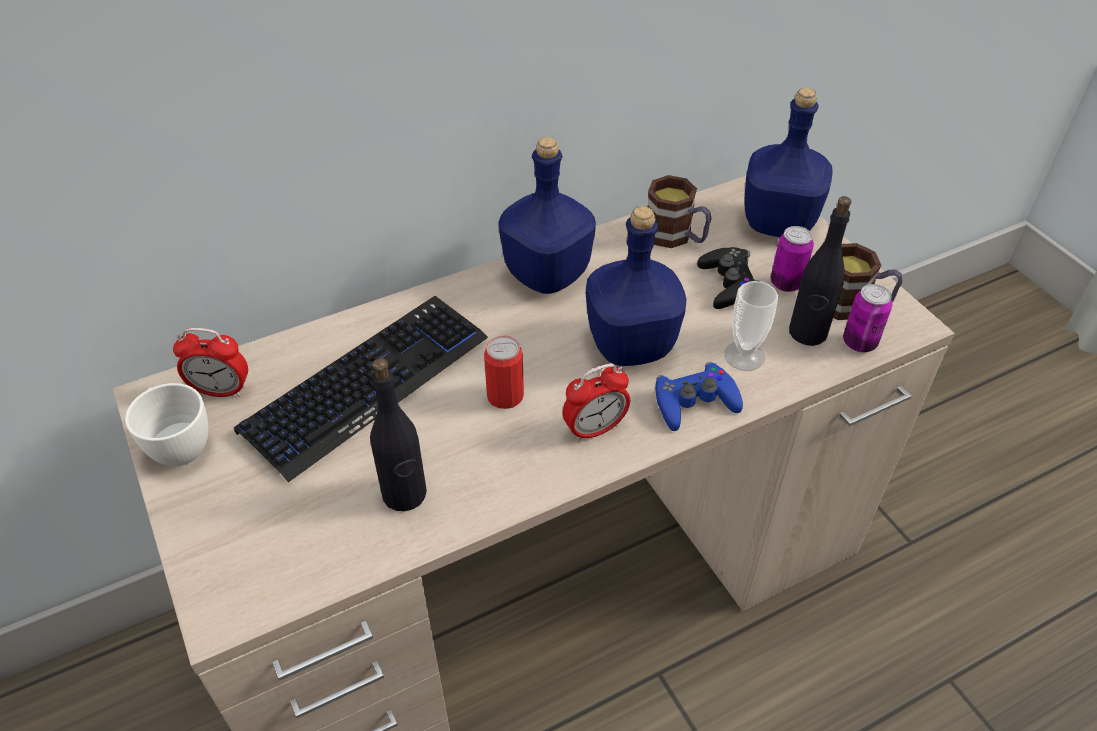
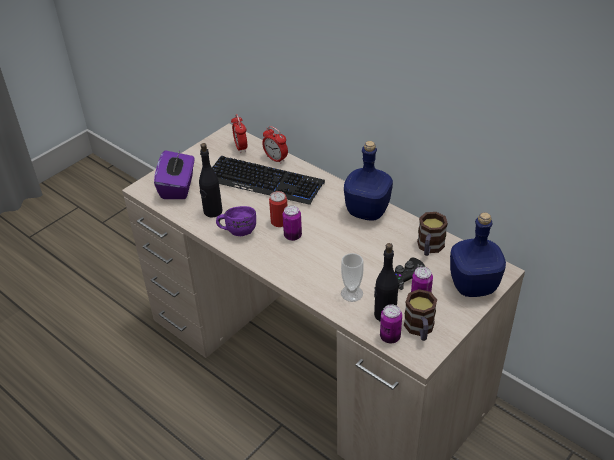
camera: 70 degrees right, 5 degrees down
(178, 444) = (210, 148): white cup -> none
(272, 538) = (178, 187): none -> purple tissue box
(492, 467) = (237, 230): none -> purple mug
(557, 388) = (293, 236): none -> can
(595, 429) = (274, 254): alarm clock -> alarm clock (276, 159)
(629, 345) = (334, 251): blue bottle -> none
(694, 402) = (309, 282): blue game controller -> none

